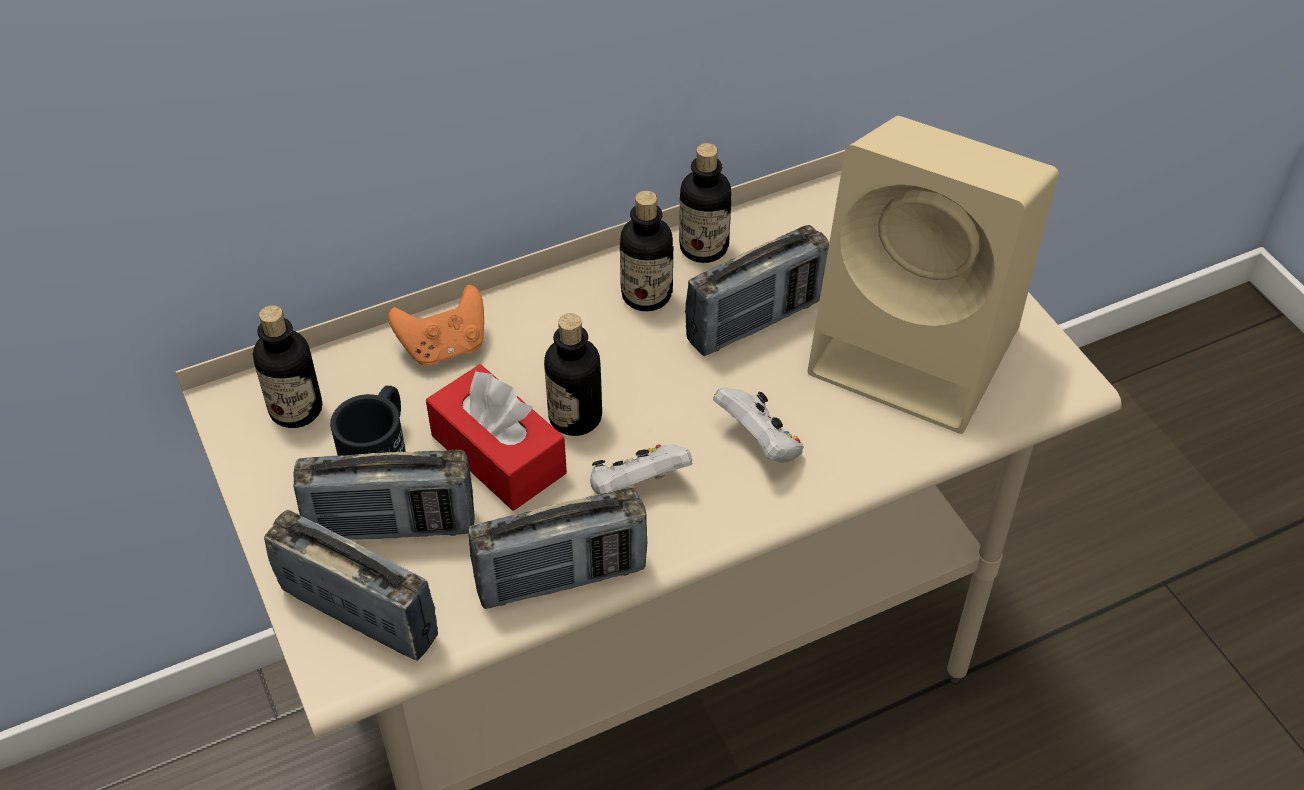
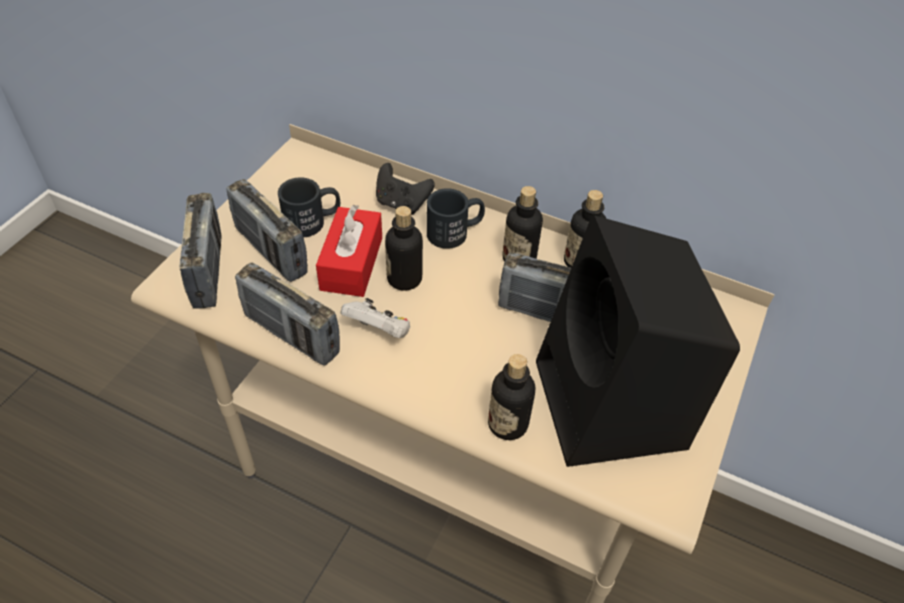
camera: 50 degrees right, 0 degrees up
(296, 409) = (313, 177): bottle -> bottle (507, 424)
(444, 347) = (402, 204): orange game controller -> black game controller
(546, 326) = (455, 232): none -> black mug
(760, 444) = (461, 368): white game controller -> none
(920, 351) = (612, 408): beige speaker -> black speaker

